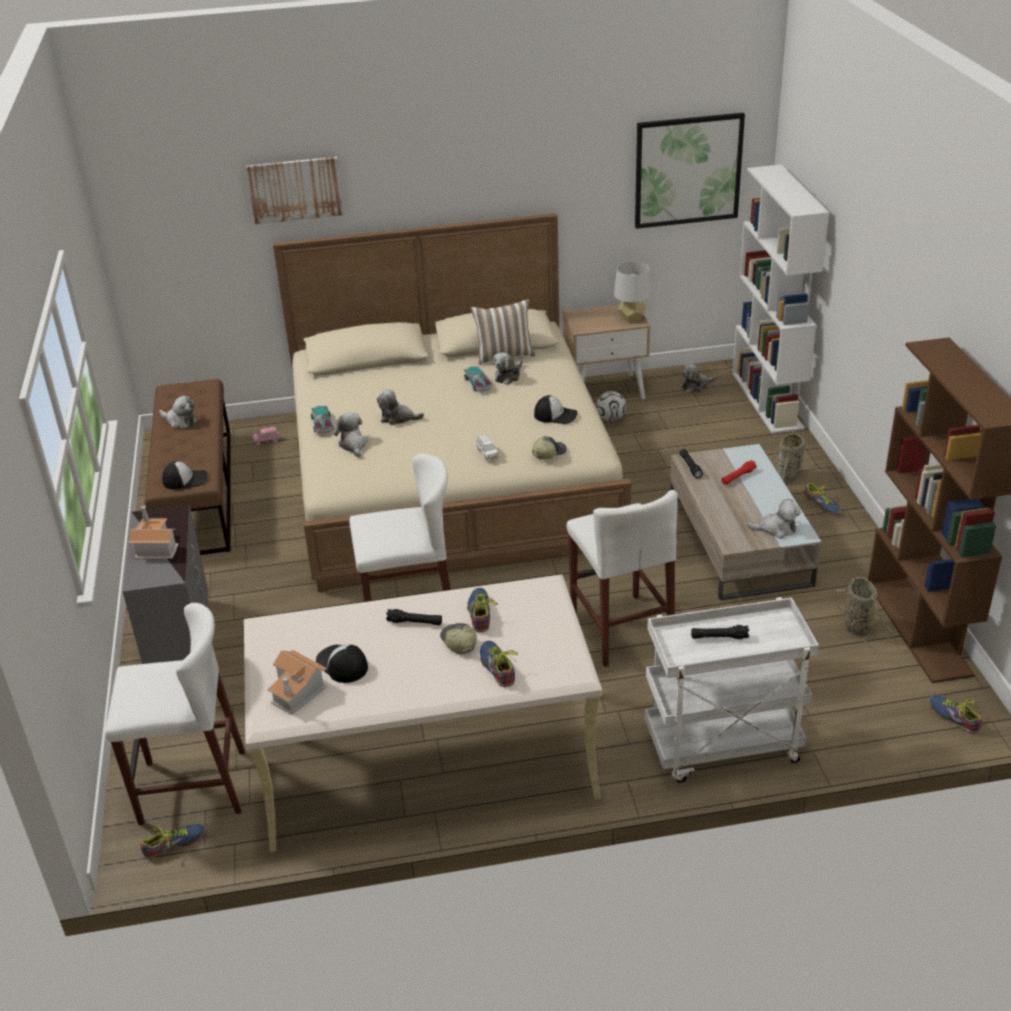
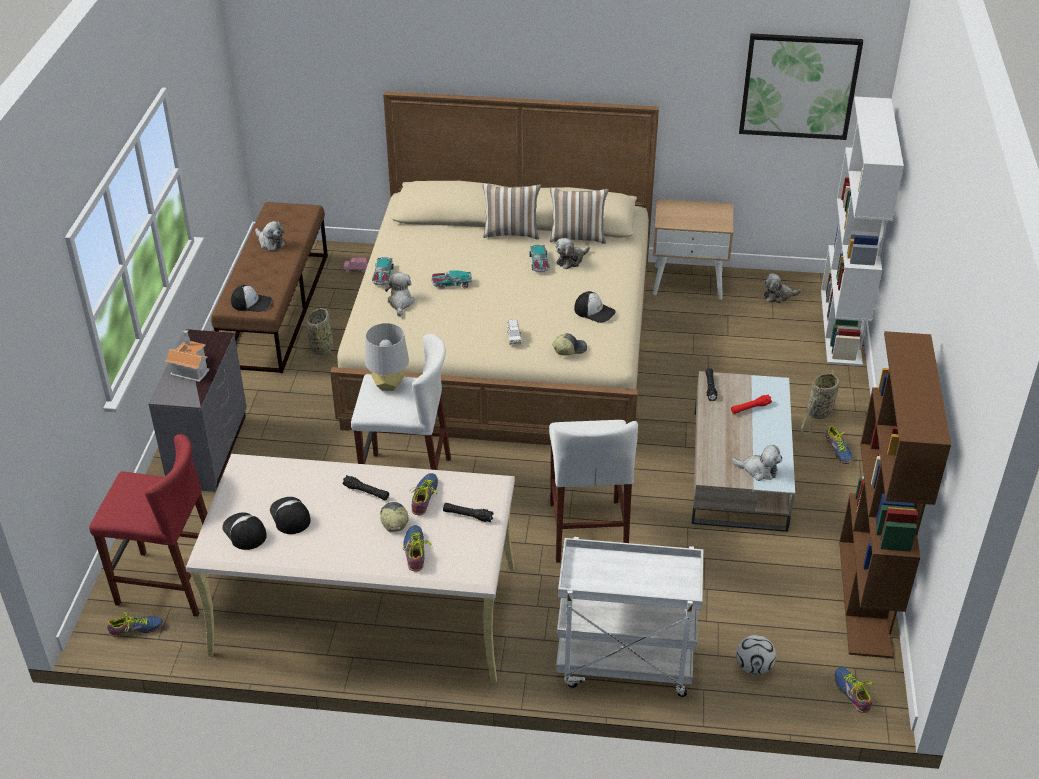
camera: 15 degrees right, 5 degrees up
(192, 787) = (169, 583): white stool -> red stool
(295, 189) = (410, 46): picture -> none
(298, 692) = (244, 532): toy house -> cap
(398, 418) = (451, 283): plush toy -> toy car
(436, 363) = (511, 232): none -> pillow
(611, 418) = (679, 314): football -> football (754, 667)
(632, 318) = (719, 220): grey table lamp -> grey table lamp (388, 385)
(719, 637) = (622, 571): black flashlight -> black flashlight (467, 516)
(856, 626) = (807, 580): basket -> basket (322, 347)

